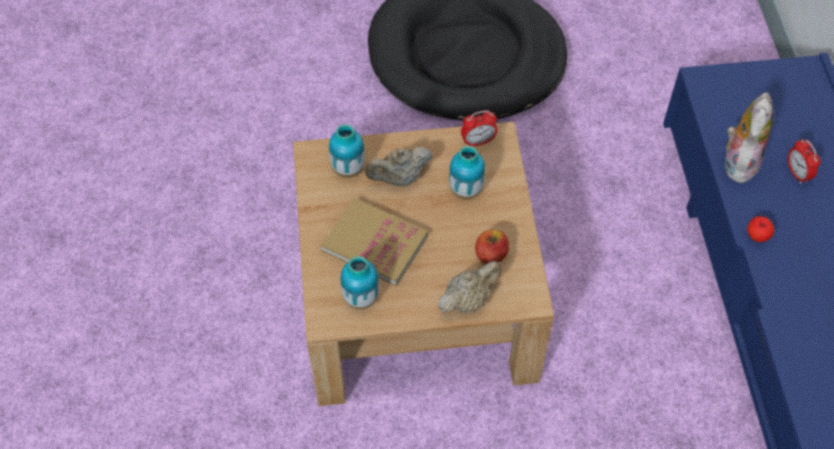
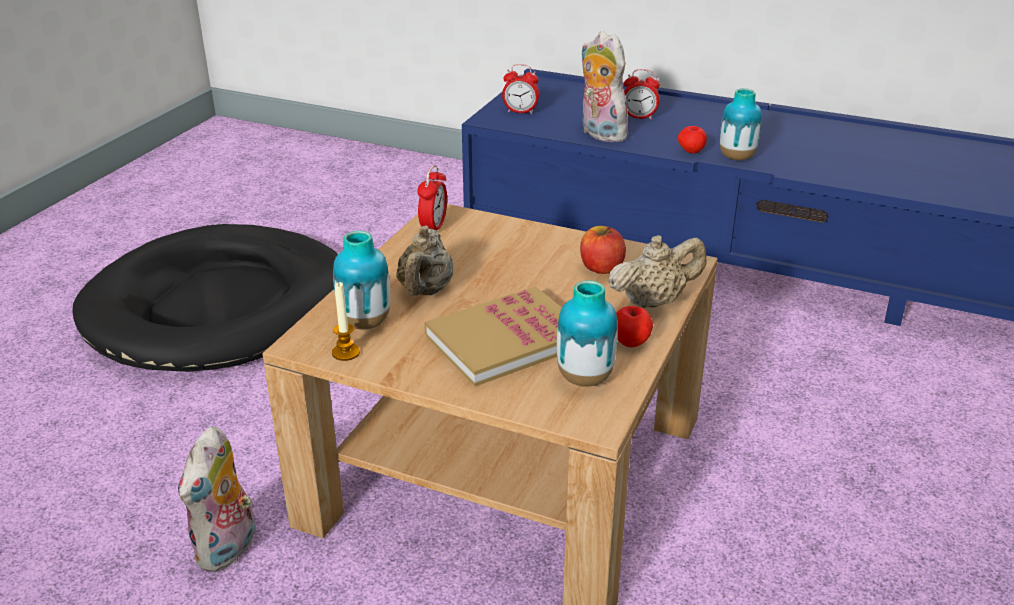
camera: 60 degrees left, 25 degrees down
(274, 204) = (229, 550): none -> plush toy
(315, 177) = (346, 352): none -> candle
(413, 306) = (631, 342): none -> apple
(465, 190) = (493, 255): vase -> vase (736, 157)
(468, 300) = (654, 301): beige teapot -> beige teapot turned 75 degrees clockwise
(735, 91) = (520, 112): none -> alarm clock

